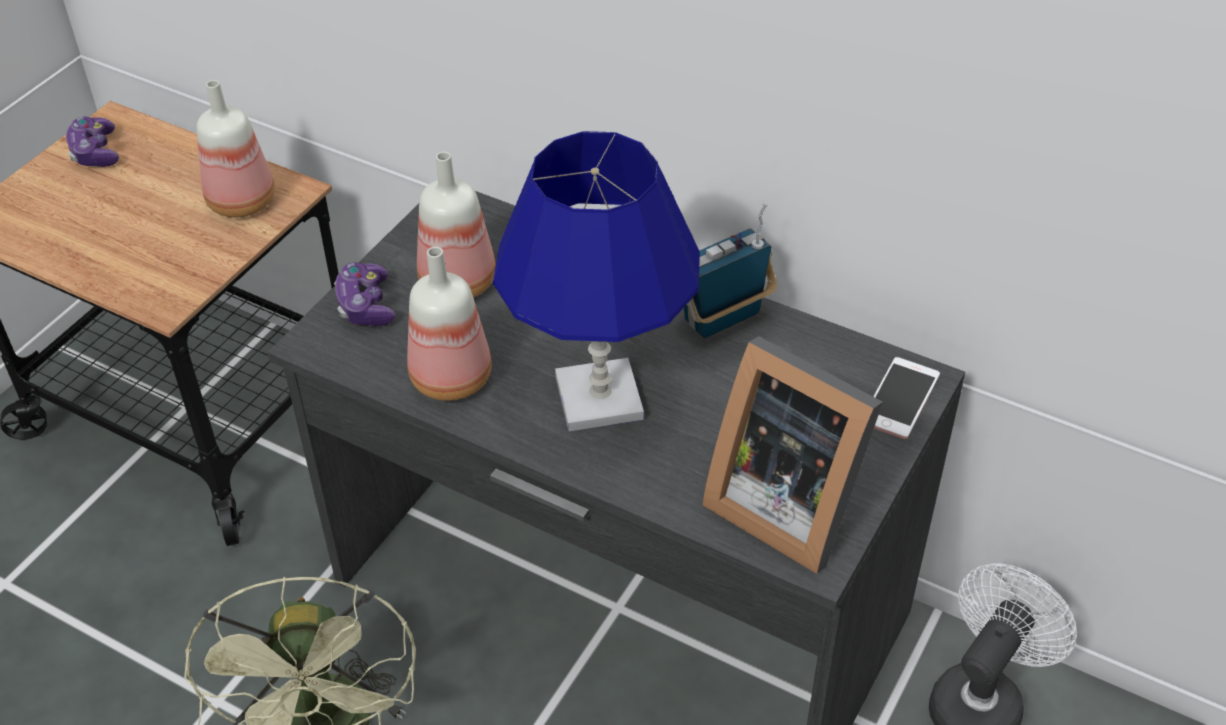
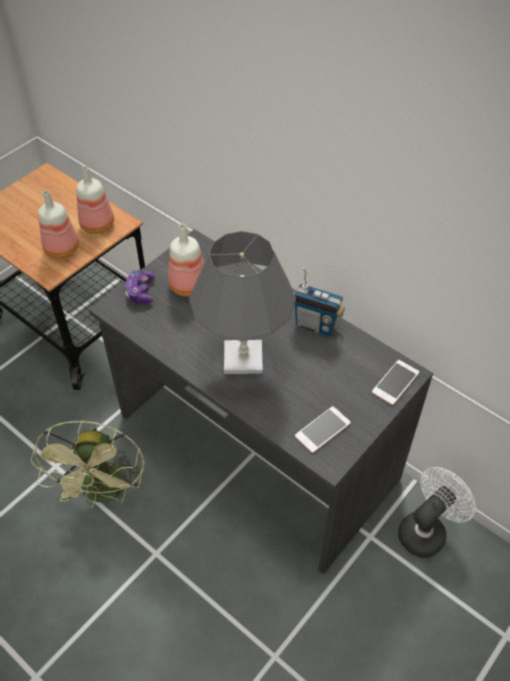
camera: 10 degrees right, 5 degrees up
(95, 152) = (33, 189): game controller -> none
(450, 376) = (173, 336): bottle -> bottle (62, 248)
(599, 398) = (243, 359): blue table lamp -> grey table lamp
(723, 319) = (315, 325): radio -> radio turned 135 degrees counterclockwise
(786, 503) = (322, 430): picture frame -> phone

